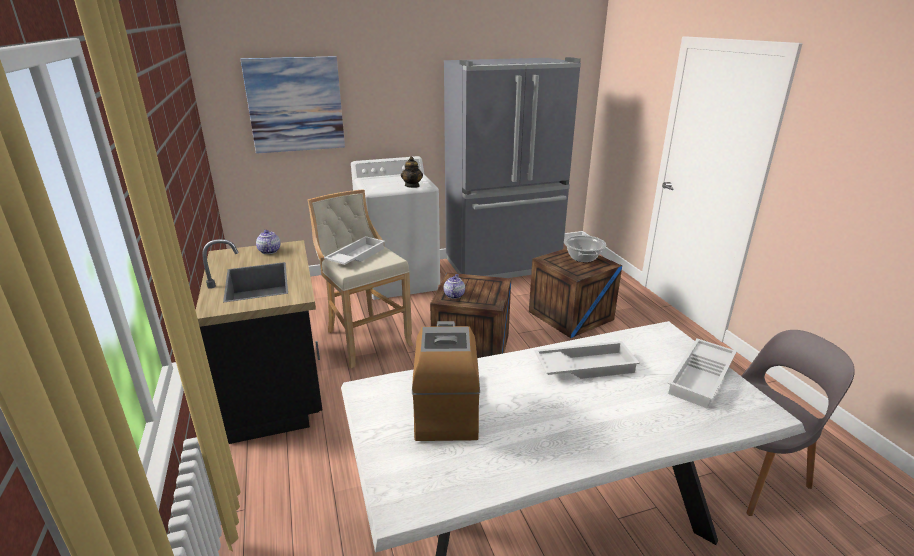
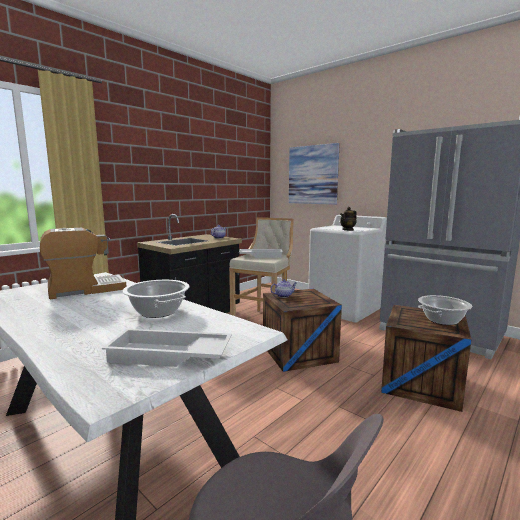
camera: 60 degrees right, 15 degrees down
(585, 366) = (158, 312): white tray -> cooking pot

